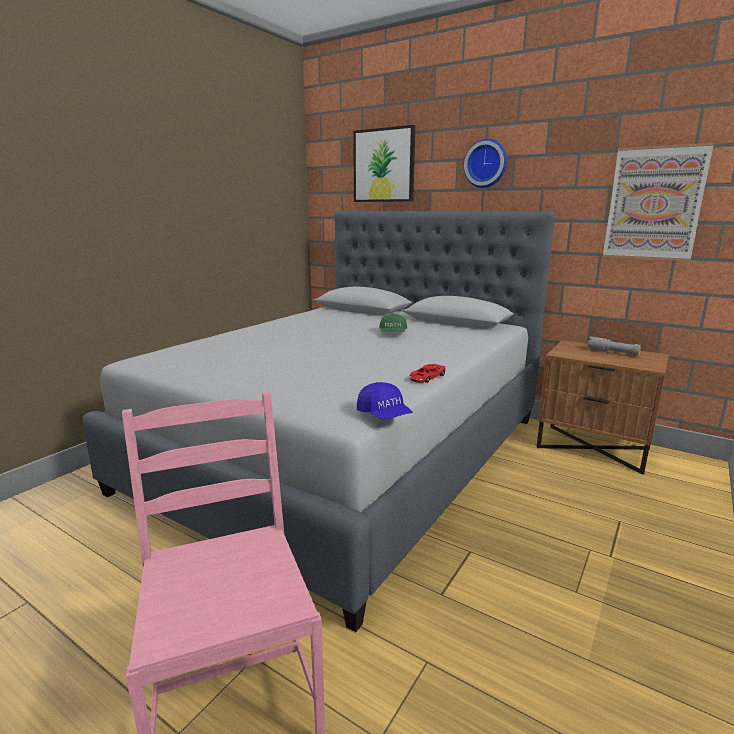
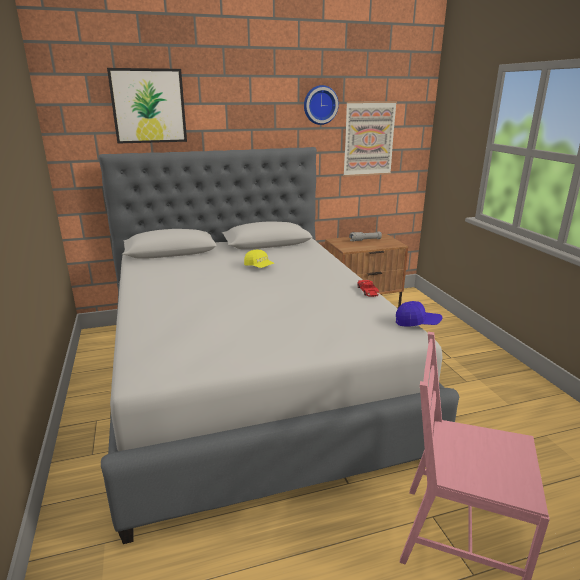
camera: 50 degrees left, 5 degrees up
(393, 333) = (259, 266): green cap -> yellow cap
(486, 164) = (253, 108): wall clock -> wall clock (320, 105)

